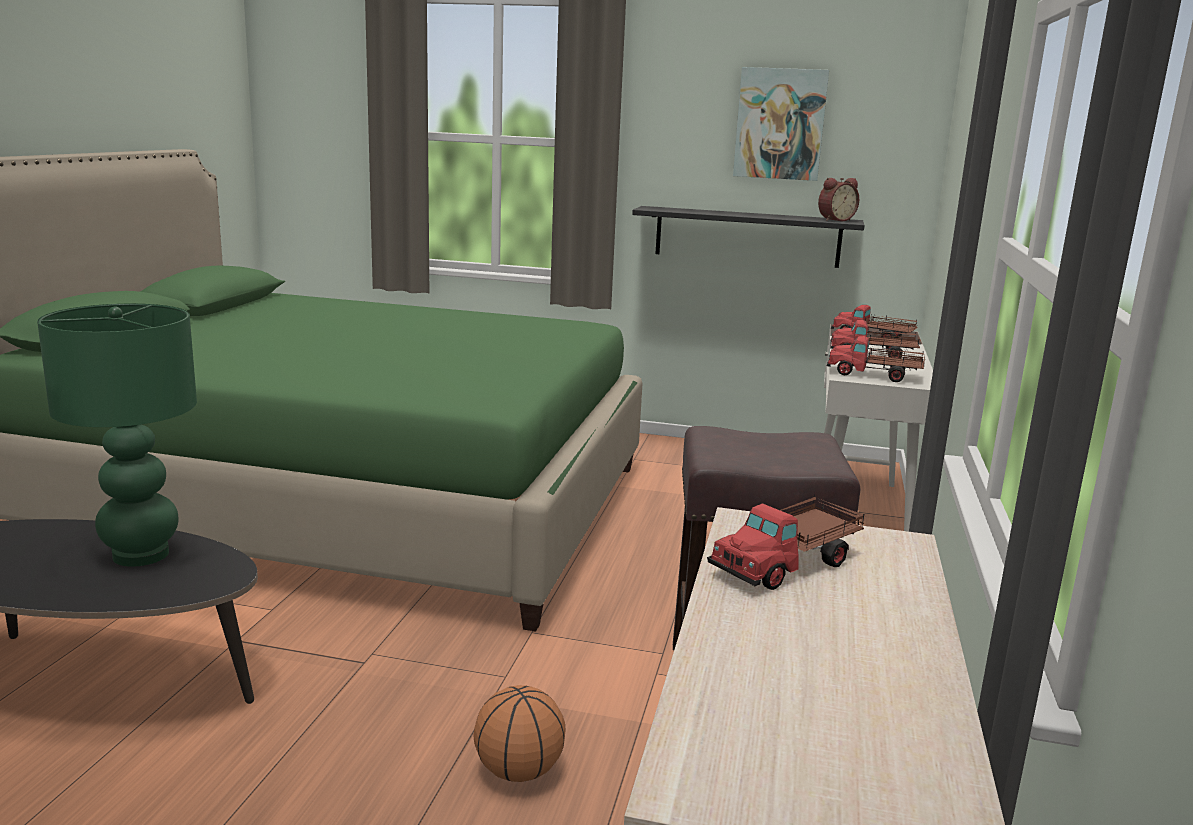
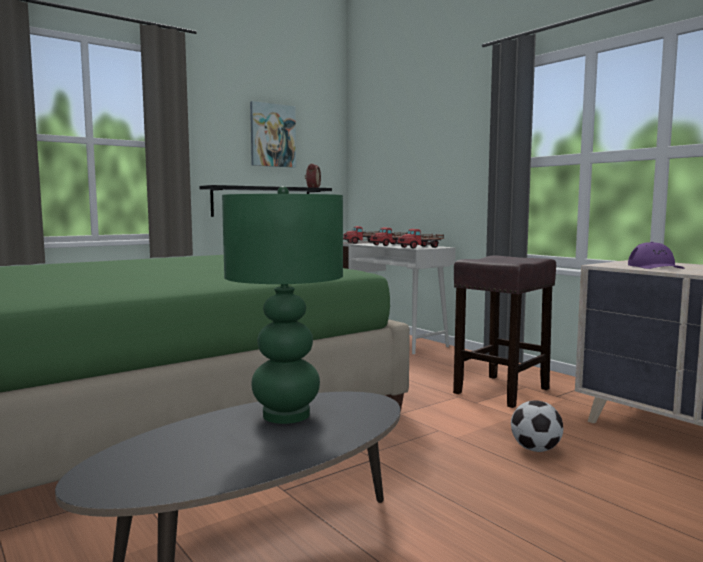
camera: 50 degrees left, 10 degrees down
(518, 771) = (536, 449): basketball -> football
(788, 564) = (655, 267): toy truck -> purple cap

